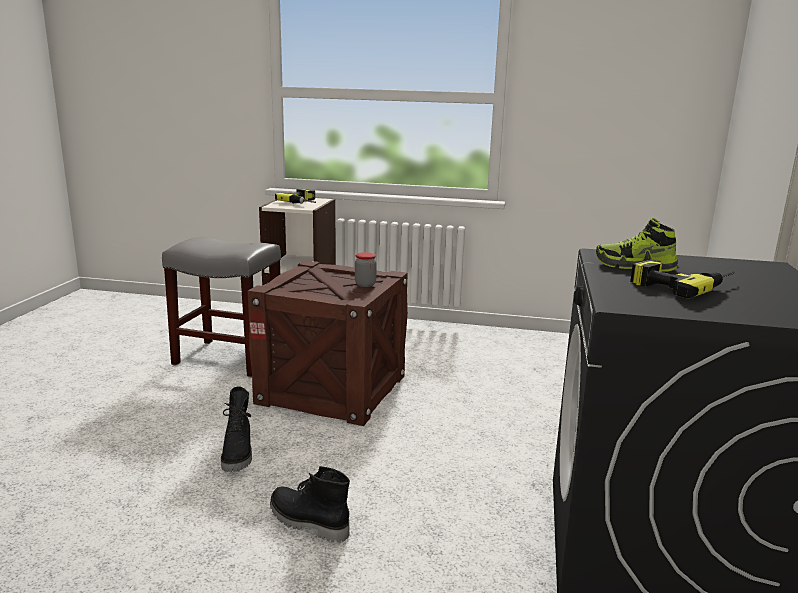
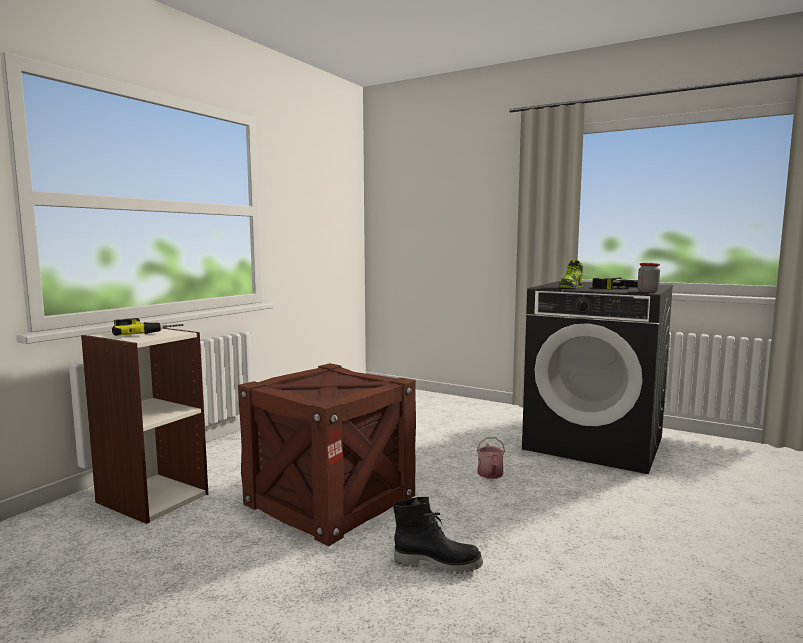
camera: 70 degrees left, 10 degrees down
(227, 358) = (177, 555): grey stool -> none
(307, 523) = (562, 538): black boot -> none
(365, 284) = (345, 376): jar -> jar (647, 291)
(446, 464) = (491, 475): none -> watering can

